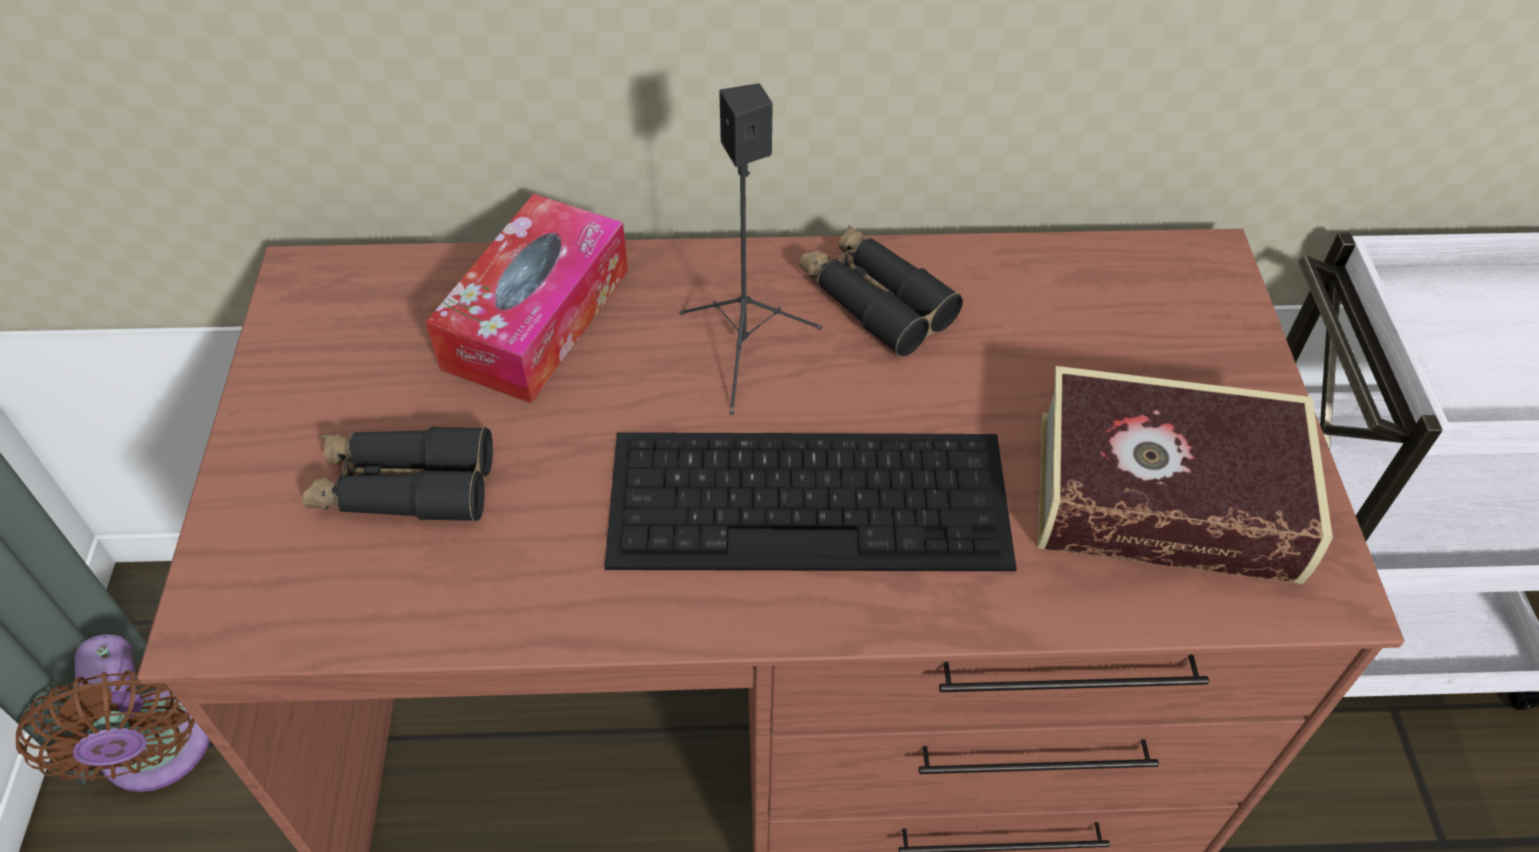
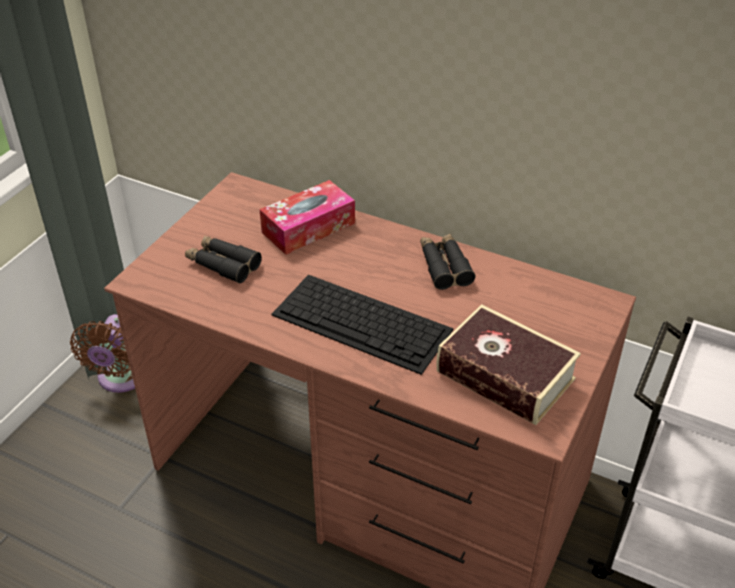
camera: 30 degrees right, 10 degrees down
(744, 351) = (377, 266): black speaker -> none

